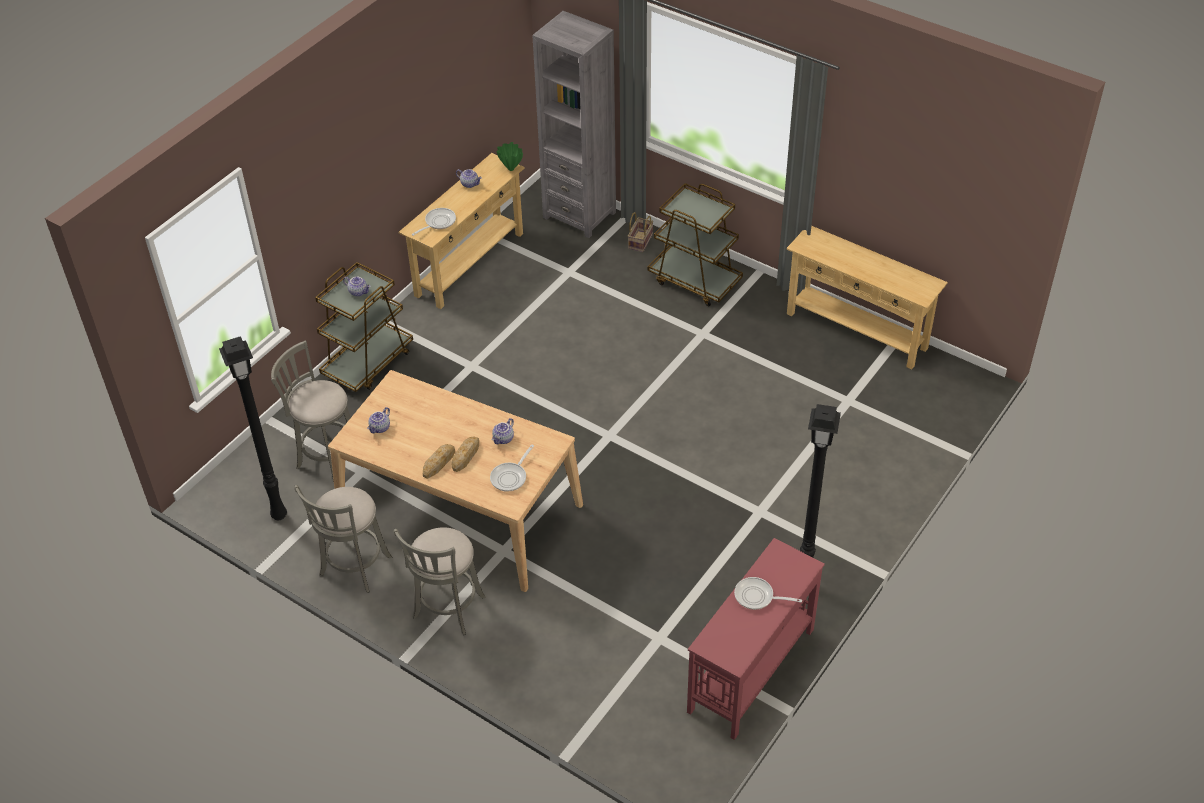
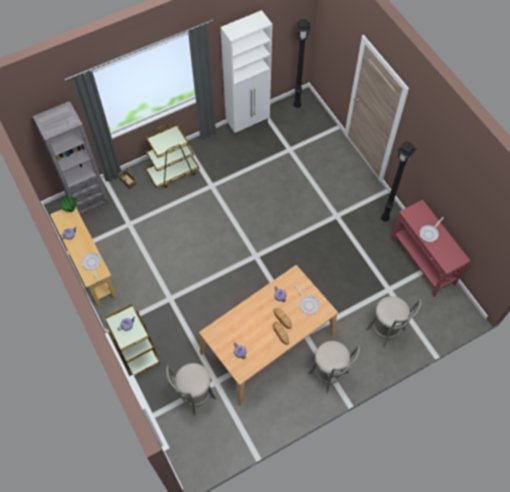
camera: 65 degrees left, 15 degrees up
(280, 515) = (225, 435): black floor lamp -> black floor lamp (297, 105)
(353, 568) = (281, 410): grey stool -> grey stool (386, 331)
(856, 330) = (248, 124): beige console table -> white cabinet

